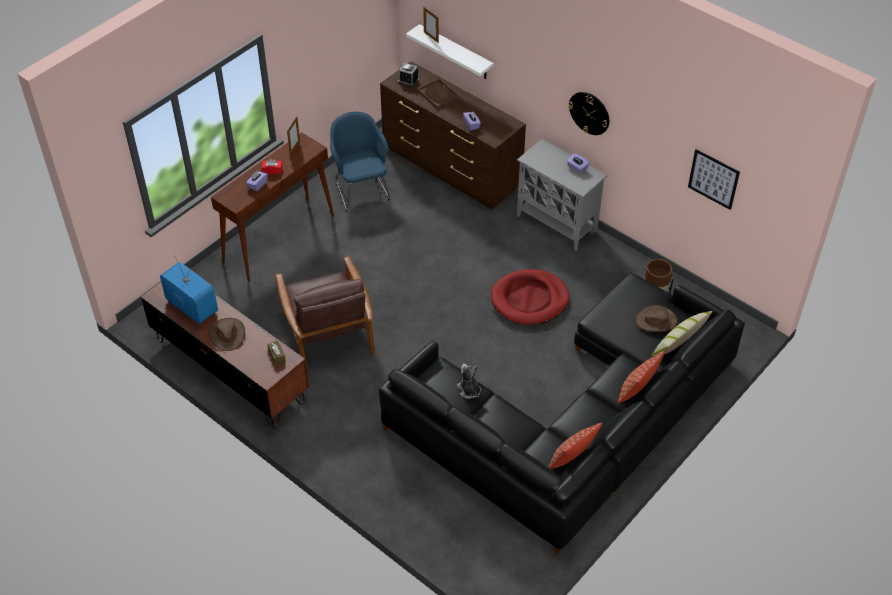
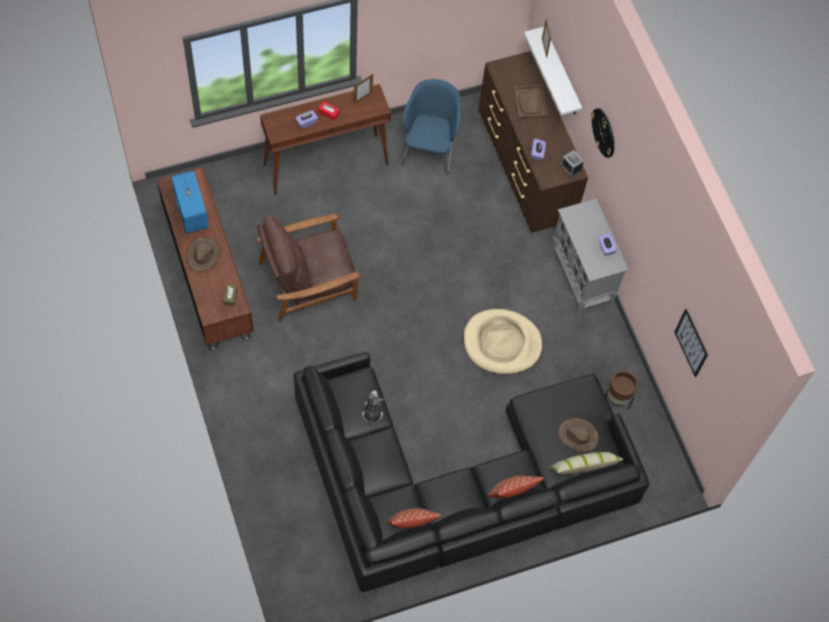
camera: 25 degrees right, 15 degrees up
(327, 331) = (309, 281): brown armchair -> brown armchair turned 60 degrees clockwise
(408, 81) = (513, 73): alarm clock -> alarm clock (571, 167)
(529, 300) = (502, 343): red dog bed -> beige dog bed
(589, 113) = (630, 210): wall clock -> wall clock (604, 132)

